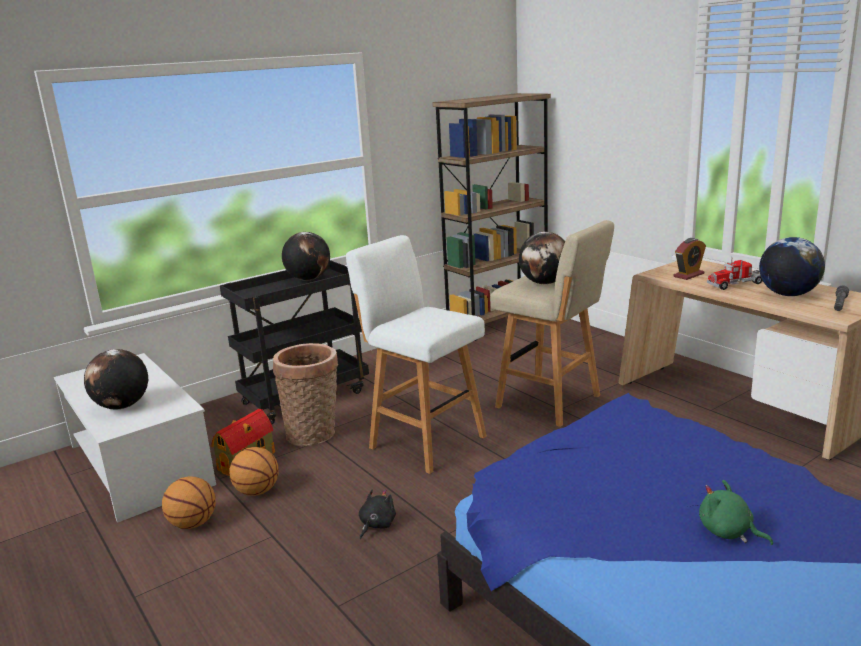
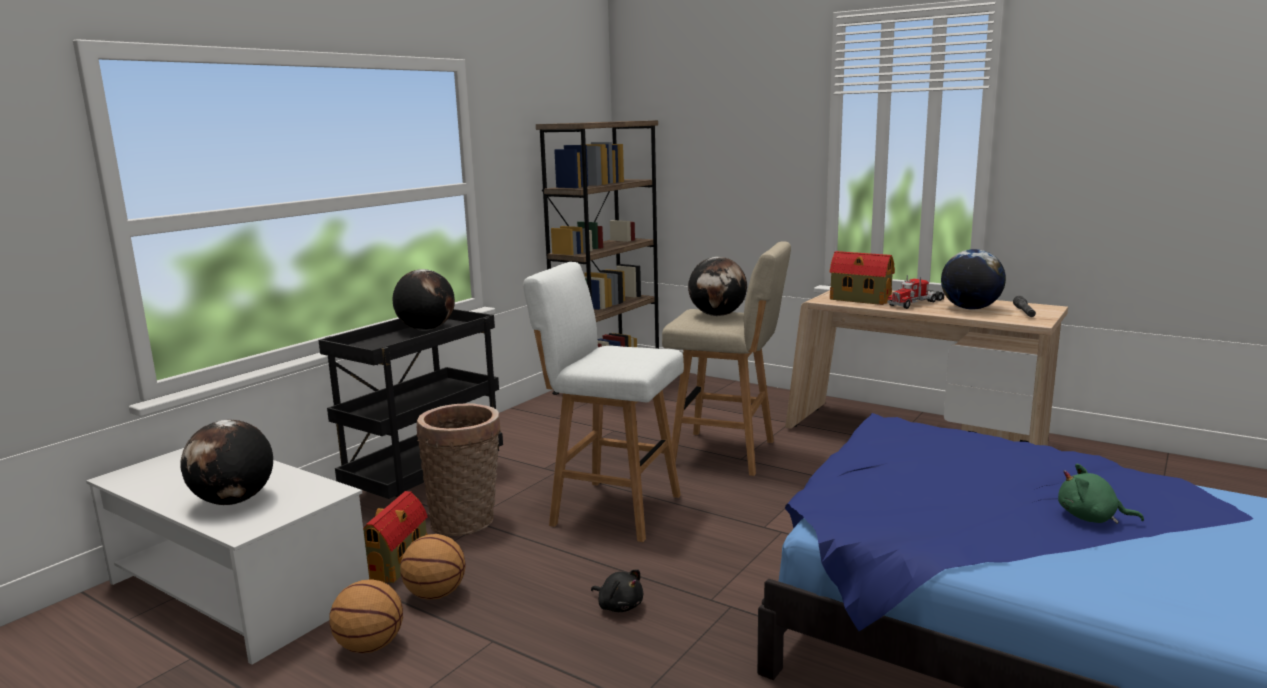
camera: 20 degrees left, 5 degrees down
(376, 525) = (619, 606): black plush toy -> black plush toy turned 120 degrees clockwise
(688, 275) = (859, 299): alarm clock -> toy house

